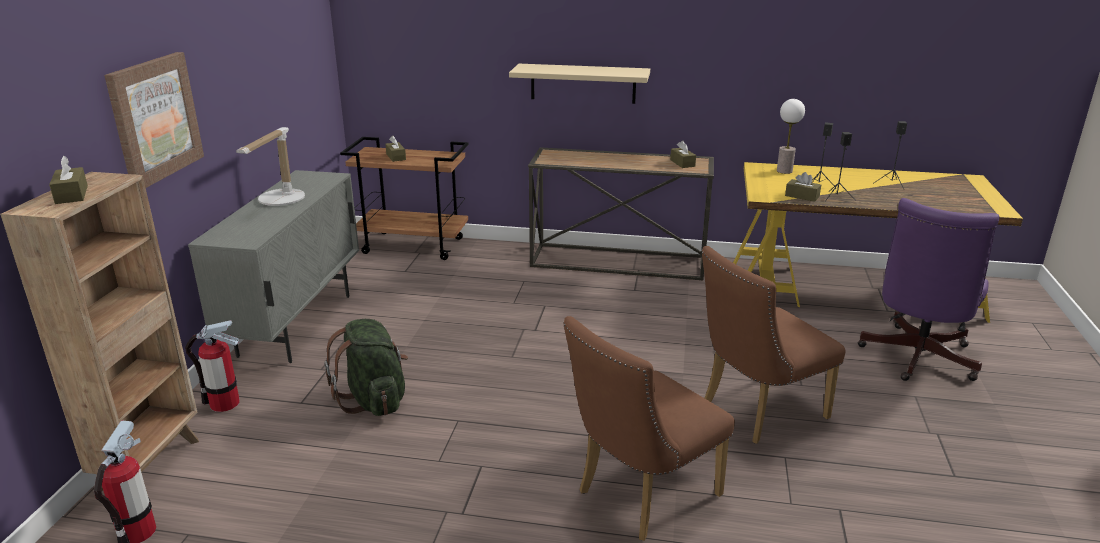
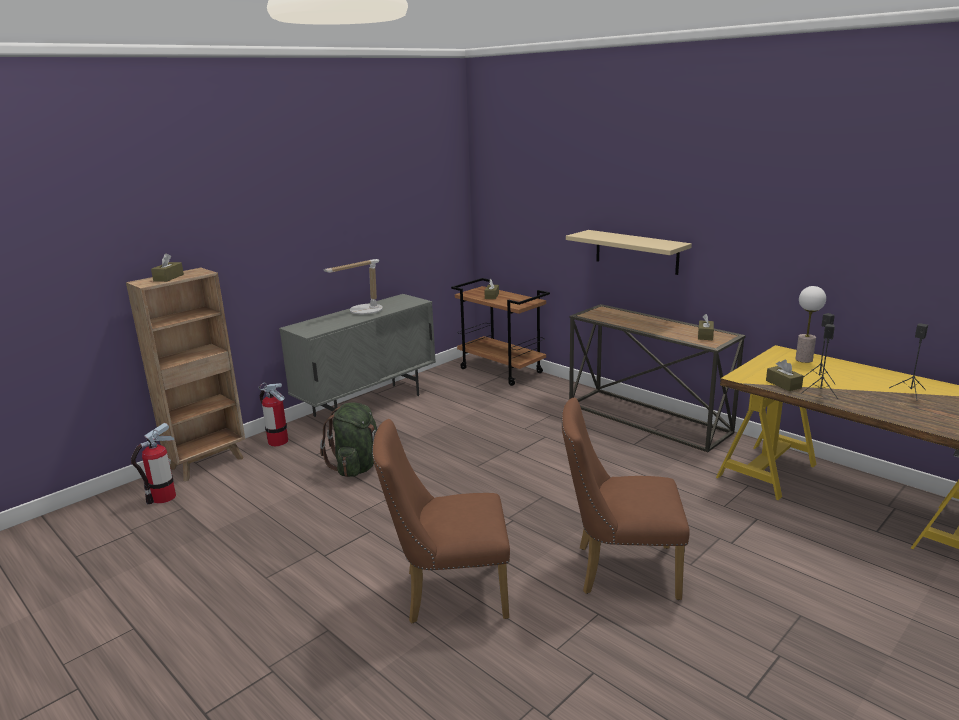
camera: 35 degrees right, 5 degrees down
(154, 119) = (265, 241): picture -> none
(915, 359) = (848, 583): purple office chair -> none

